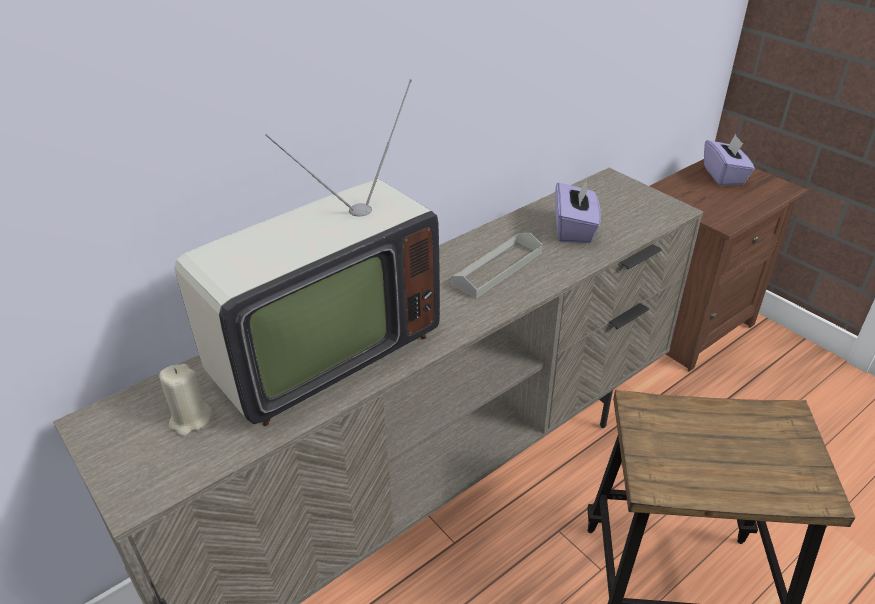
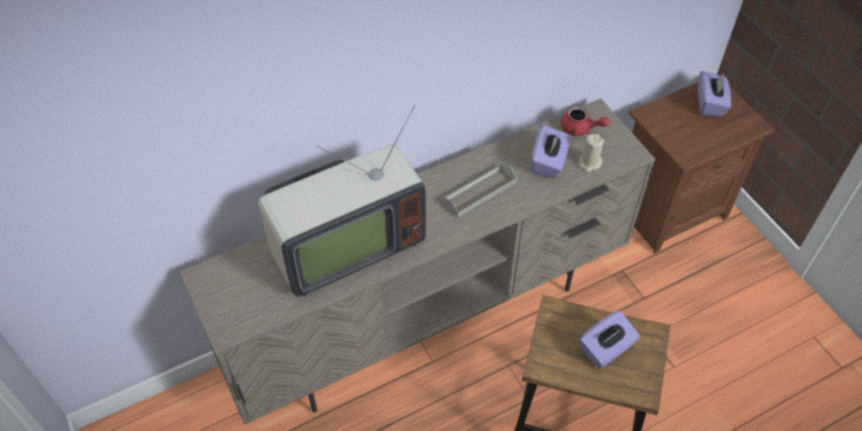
camera: 10 degrees right, 15 degrees up
(190, 419) = (260, 284): beige candle -> beige candle (589, 163)
(598, 195) = (580, 129): none -> red teapot
(735, 445) = (606, 349): none -> purple tissue box

